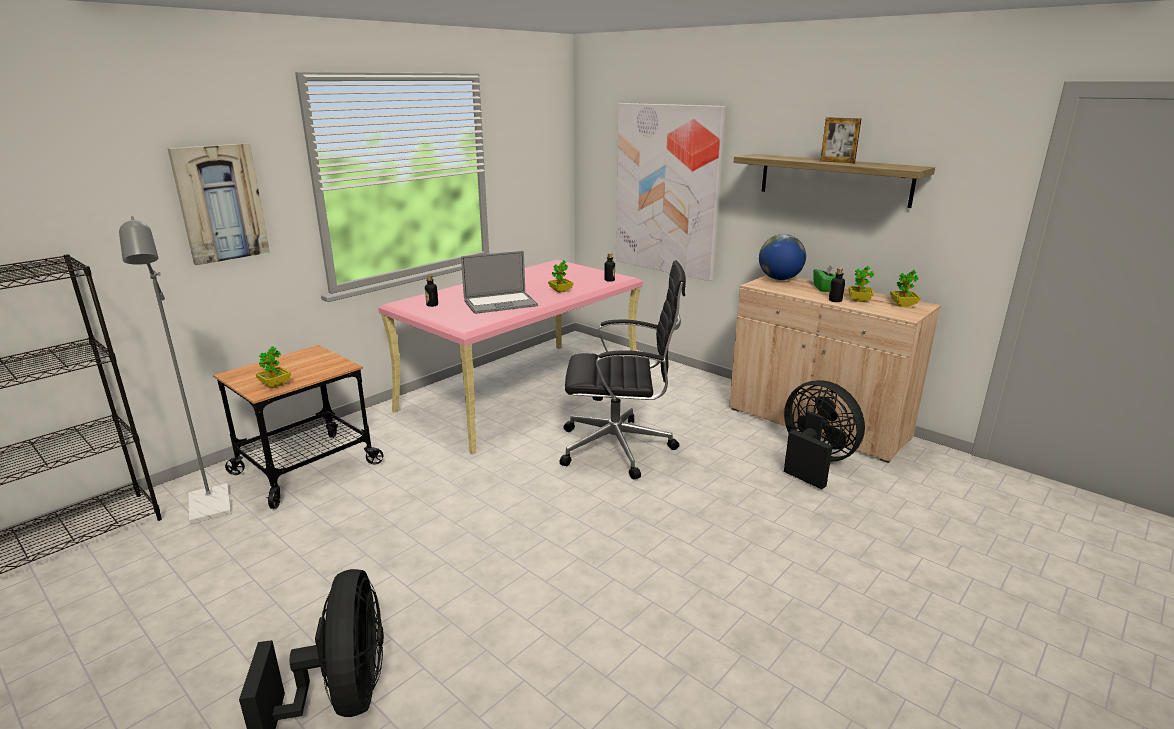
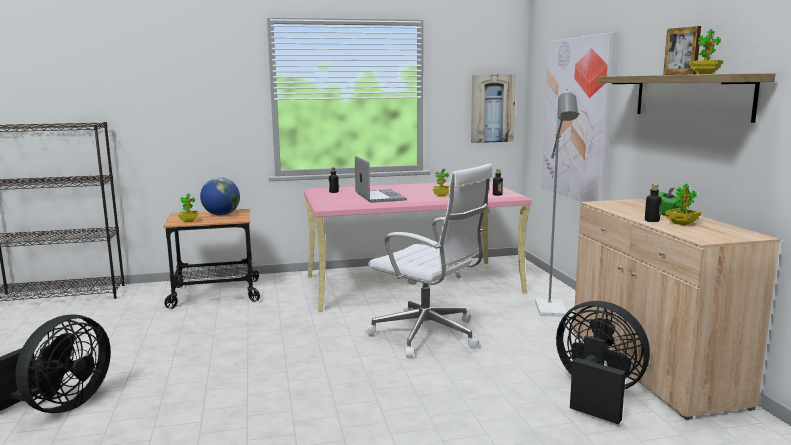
camera: 35 degrees right, 10 degrees down
(210, 510) = (141, 300): grey floor lamp -> grey floor lamp (552, 312)
(220, 203) = (203, 101): picture -> picture (492, 108)
(500, 303) = (380, 196): laptop -> laptop turned 120 degrees counterclockwise
(619, 448) = (429, 335): black office chair -> white office chair
(779, 279) = (635, 202): globe -> globe (221, 215)
(814, 462) = (596, 394): black fan -> black fan turned 45 degrees counterclockwise
(903, 305) = (726, 232): potted plant -> potted plant (704, 74)

